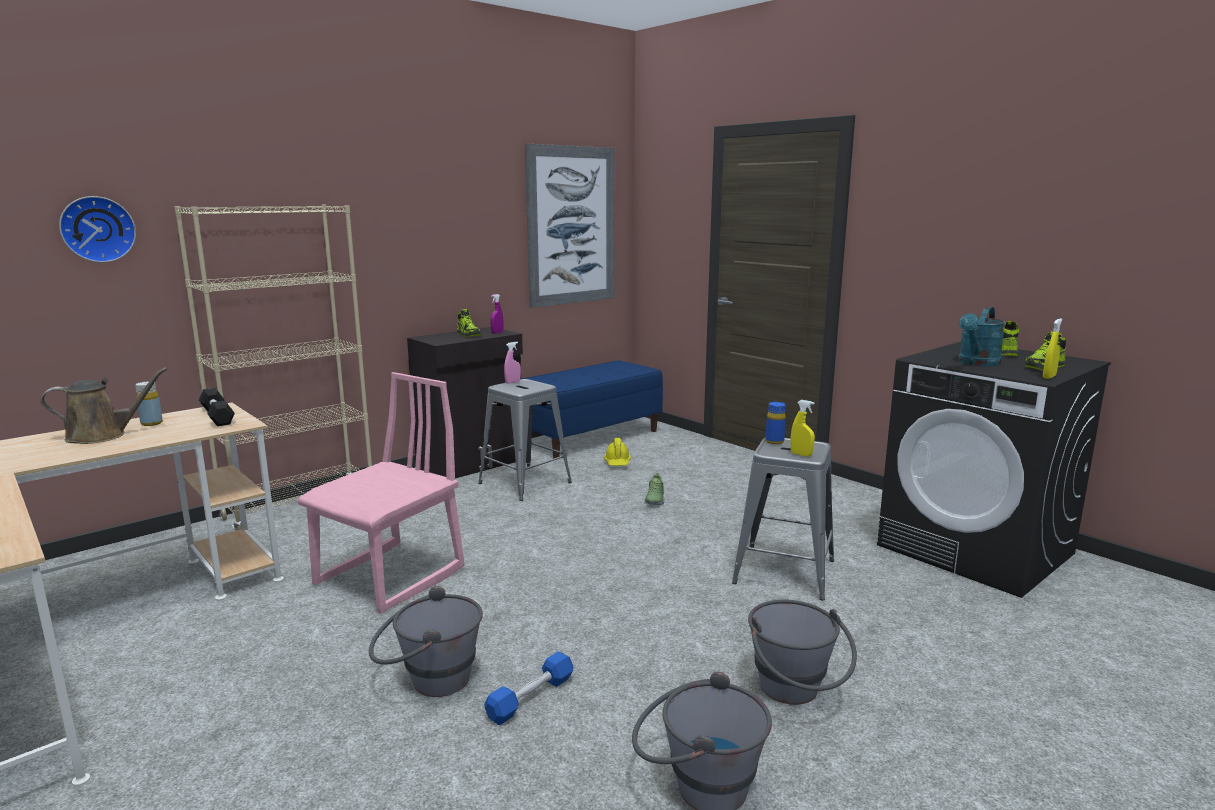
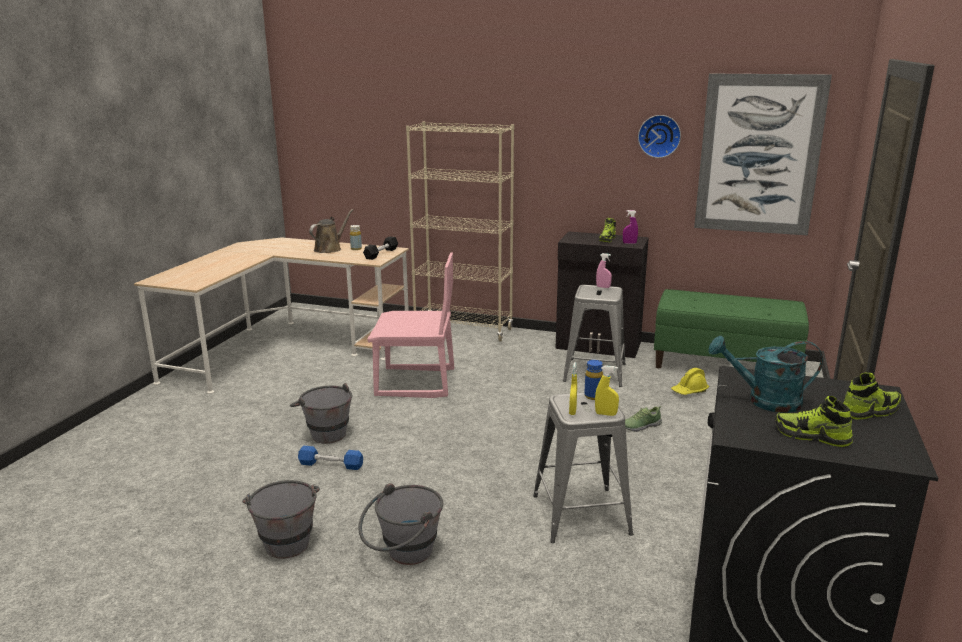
camera: 60 degrees right, 5 degrees up
(97, 229) = (387, 133): wall clock -> wall clock (659, 136)
(102, 436) = (330, 249): brown watering can -> brown watering can turned 90 degrees counterclockwise
(590, 437) = (725, 364): blue bench -> green bench
(1049, 377) = (753, 439): yellow spray bottle -> yellow spray bottle (606, 414)

